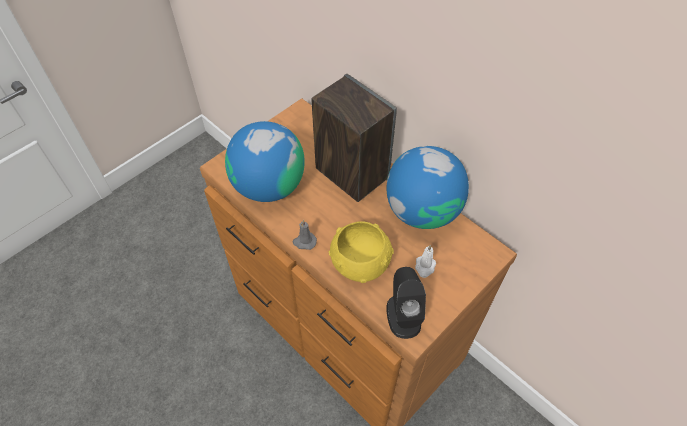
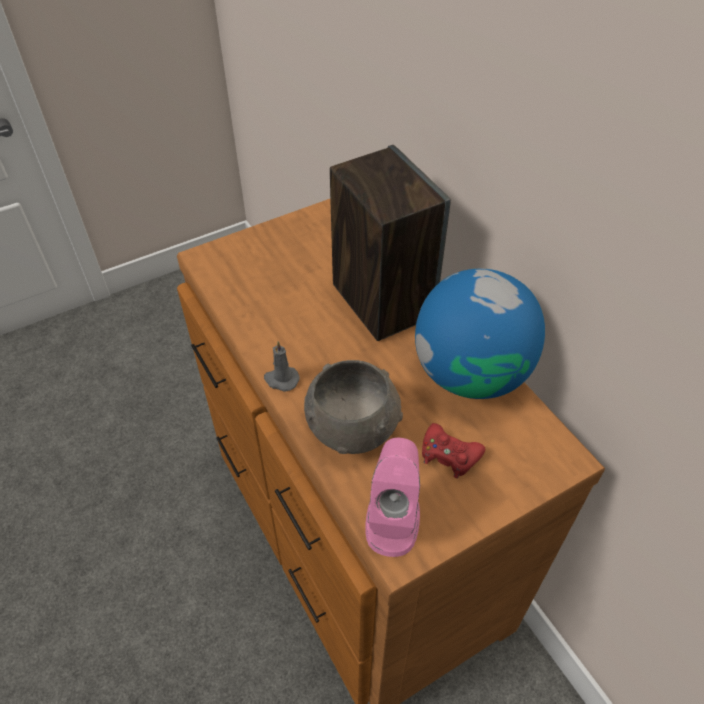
camera: 15 degrees right, 5 degrees down
(269, 186) = (260, 295): globe -> none
(360, 262) = (352, 426): yellow bowl -> grey bowl
(403, 315) = (392, 519): black speaker -> pink speaker
(425, 267) = (449, 455): white candle -> red game controller

